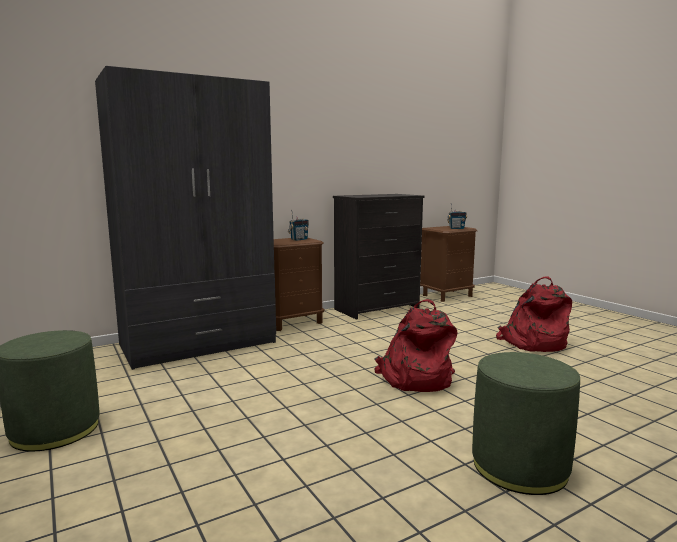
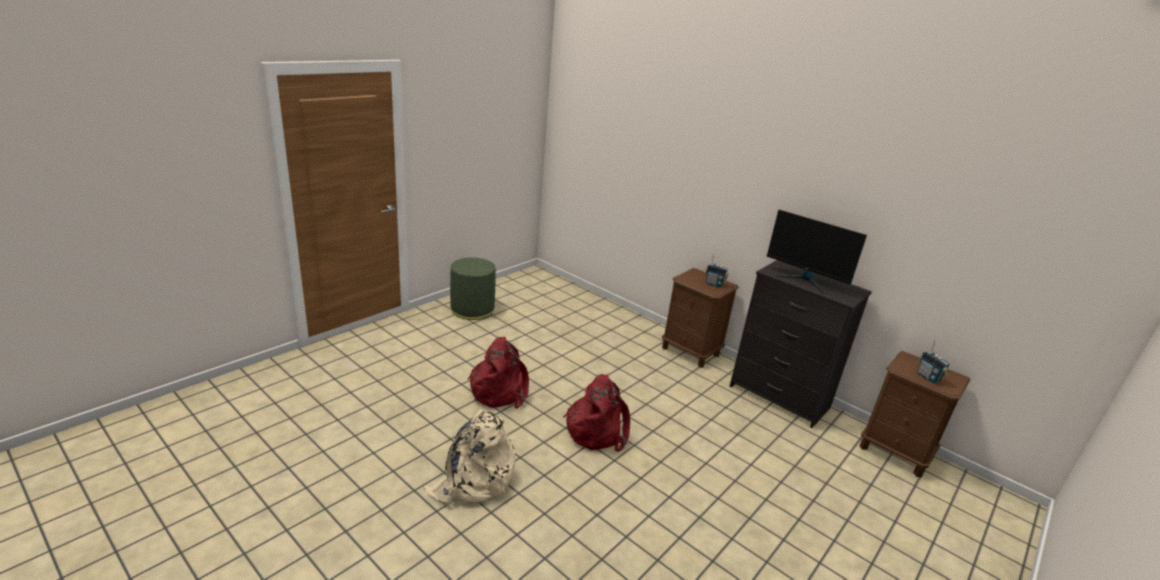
camera: 70 degrees right, 15 degrees up
(199, 343) = (610, 320): grey wardrobe -> none
(377, 195) = (805, 280): none -> monitor
(519, 466) = (474, 481): green ottoman -> beige backpack
(532, 343) = (748, 520): red backpack -> red backpack (500, 390)

